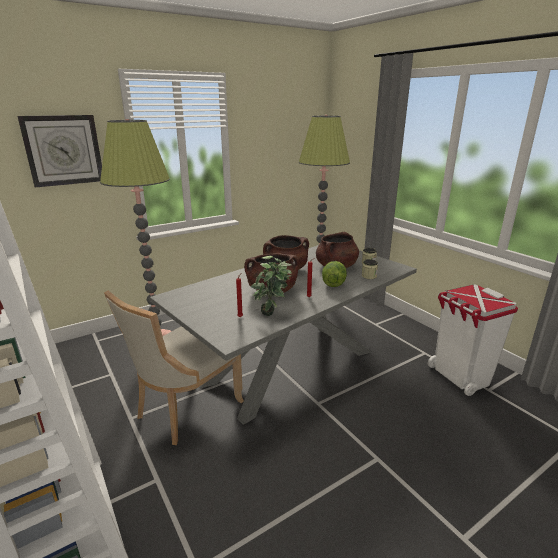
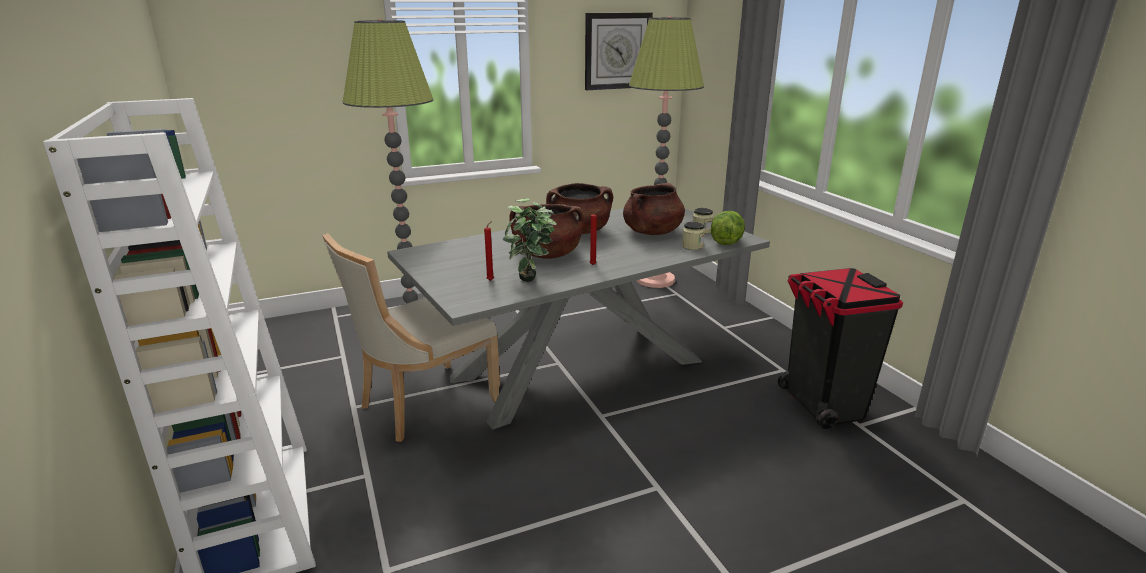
camera: 10 degrees right, 0 degrees up
(63, 150) = (304, 60): wall clock -> wall clock (617, 51)
(333, 284) = (636, 252): lettuce -> lettuce (726, 242)
(460, 377) = (823, 405): white trash can -> black trash can

